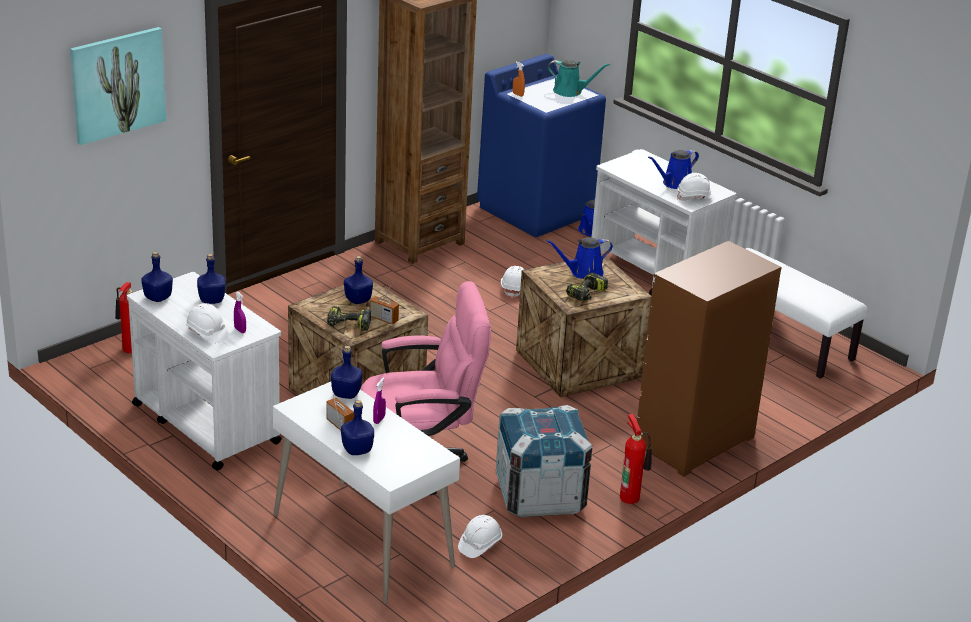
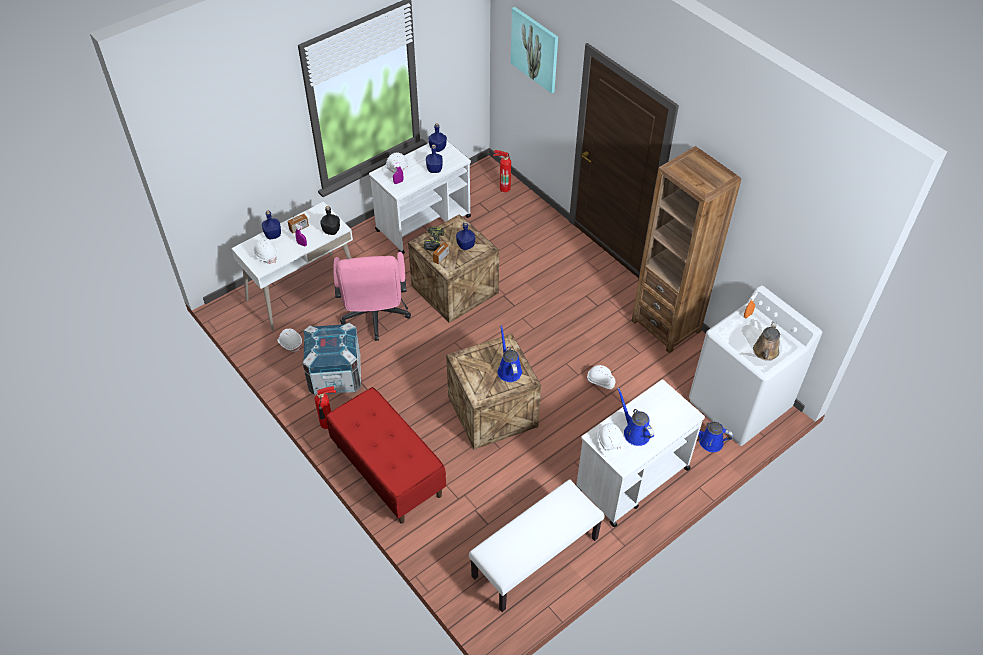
camera: 95 degrees right, 20 degrees up
(346, 394) = (331, 230): blue bottle -> black bottle
(406, 454) = (265, 255): none -> white hard hat
(536, 210) = (739, 405): blue washing machine -> white washing machine
(570, 91) = (765, 352): turquoise watering can -> brown watering can
(587, 294) = (475, 368): power drill -> none
(693, 442) = (387, 470): brown dresser -> red bench

